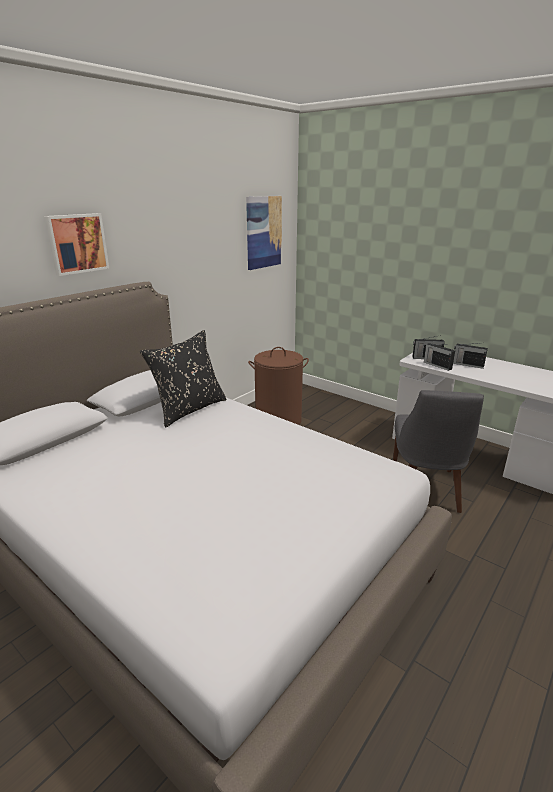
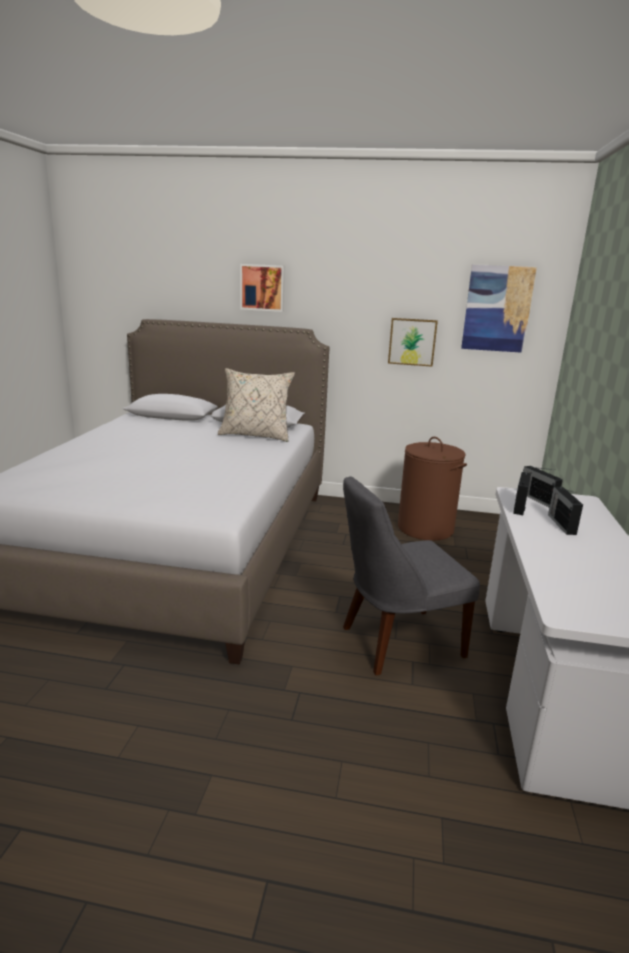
camera: 60 degrees right, 5 degrees down
(189, 409) = (255, 435): black pillow -> beige pillow
(218, 272) = (412, 341): none -> picture

